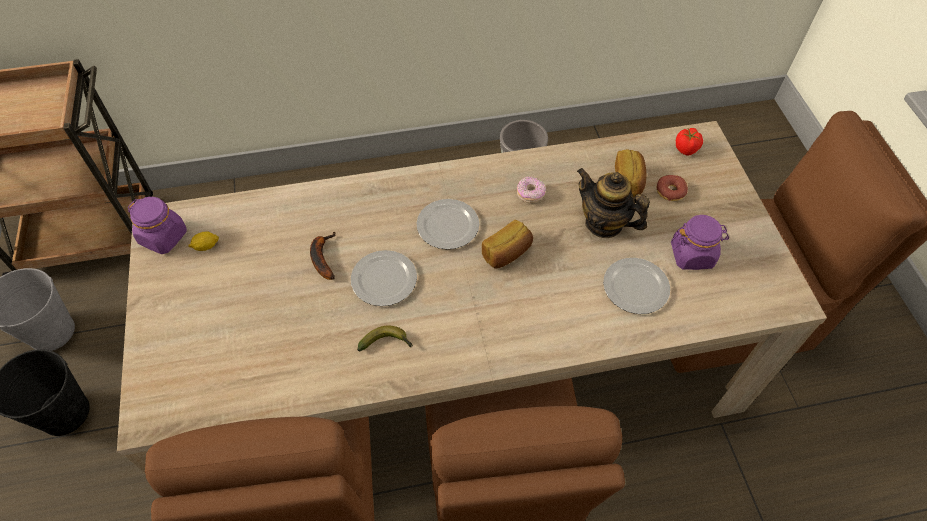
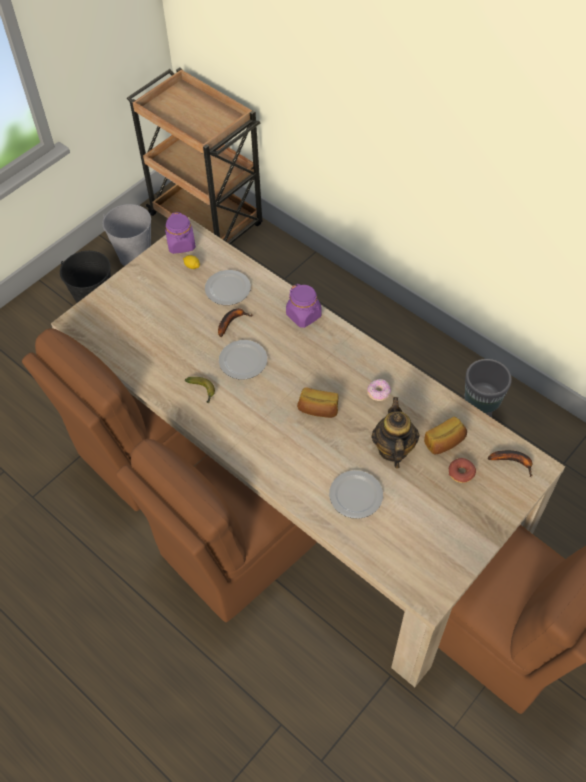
camera: 55 degrees right, 0 degrees up
(447, 226) = (310, 366): plate -> plate (227, 289)
(686, 149) = (513, 461): tomato -> banana
(692, 255) = (414, 515): purple jar -> purple jar (304, 315)

